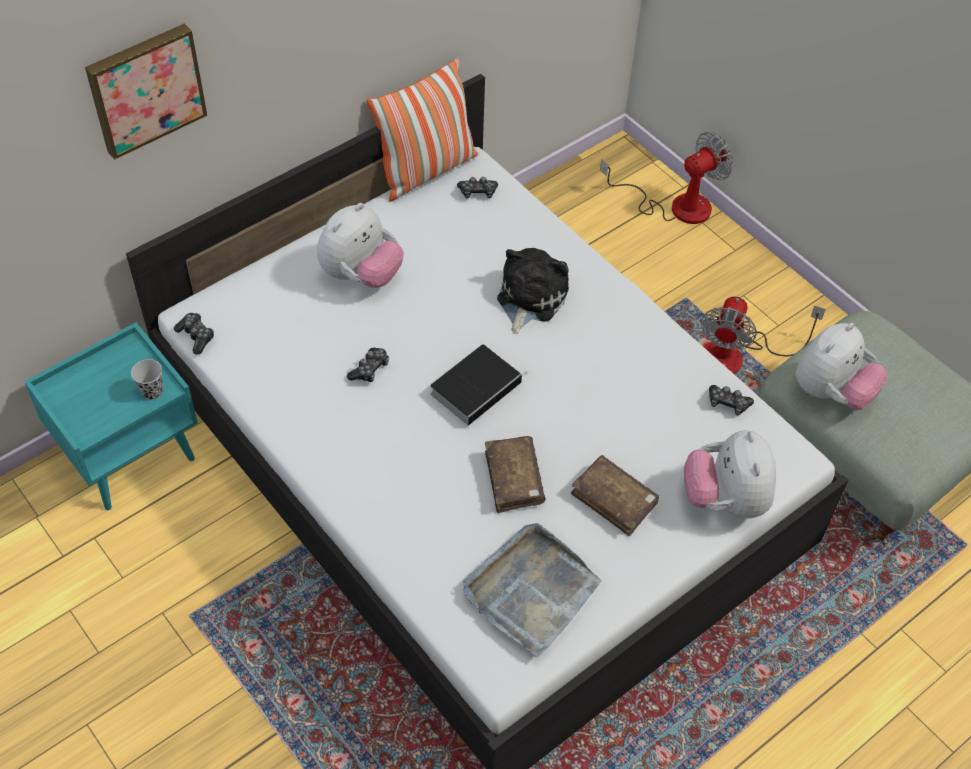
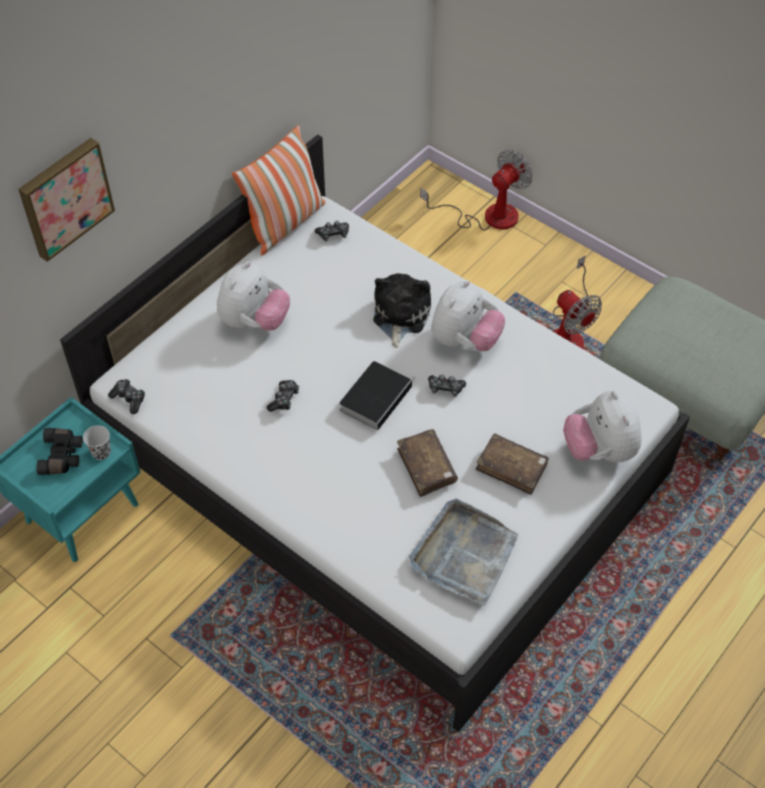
camera: 10 degrees left, 0 degrees up
(108, 387) = (63, 456): none -> black binoculars
(728, 404) = (582, 373): game controller -> game controller (445, 388)
(736, 356) = (568, 333): fan -> fan turned 45 degrees counterclockwise
(831, 392) = (659, 348): plush toy -> plush toy (464, 340)

